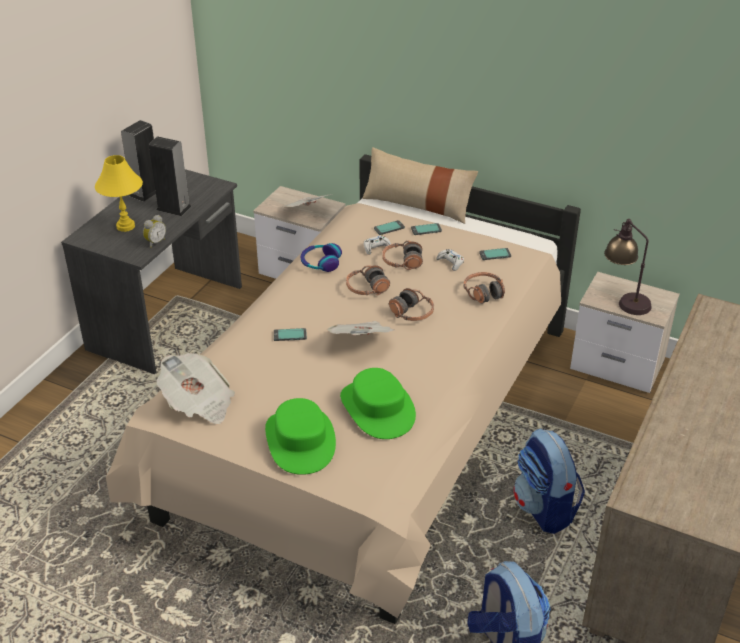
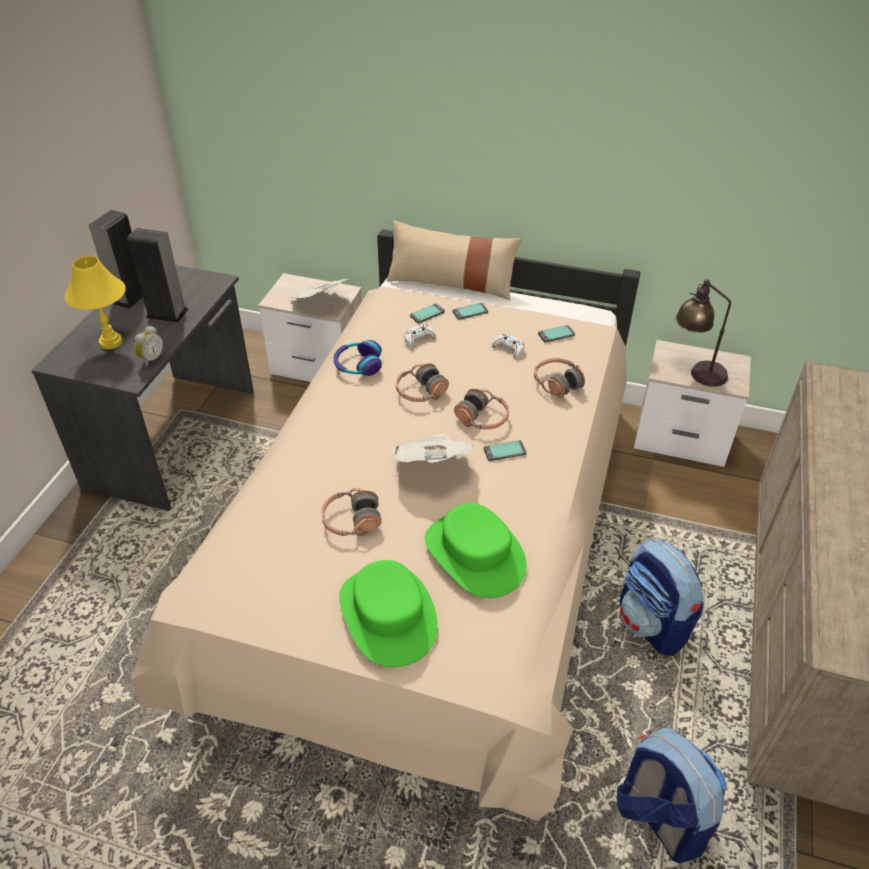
camera: 10 degrees left, 5 degrees up
(198, 403) = (243, 576): newspaper -> none
(290, 335) = (342, 465): phone -> phone (504, 451)
(402, 262) = (453, 354): headphones -> headphones (351, 521)

